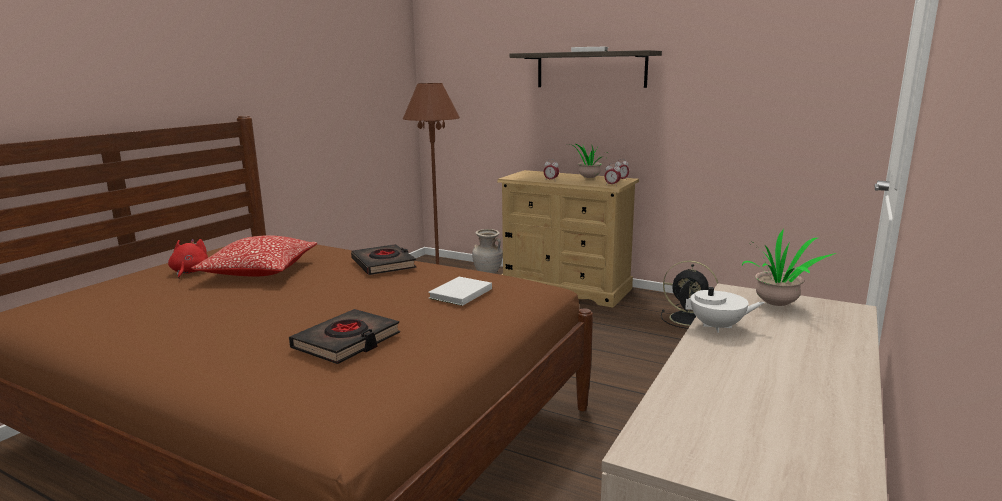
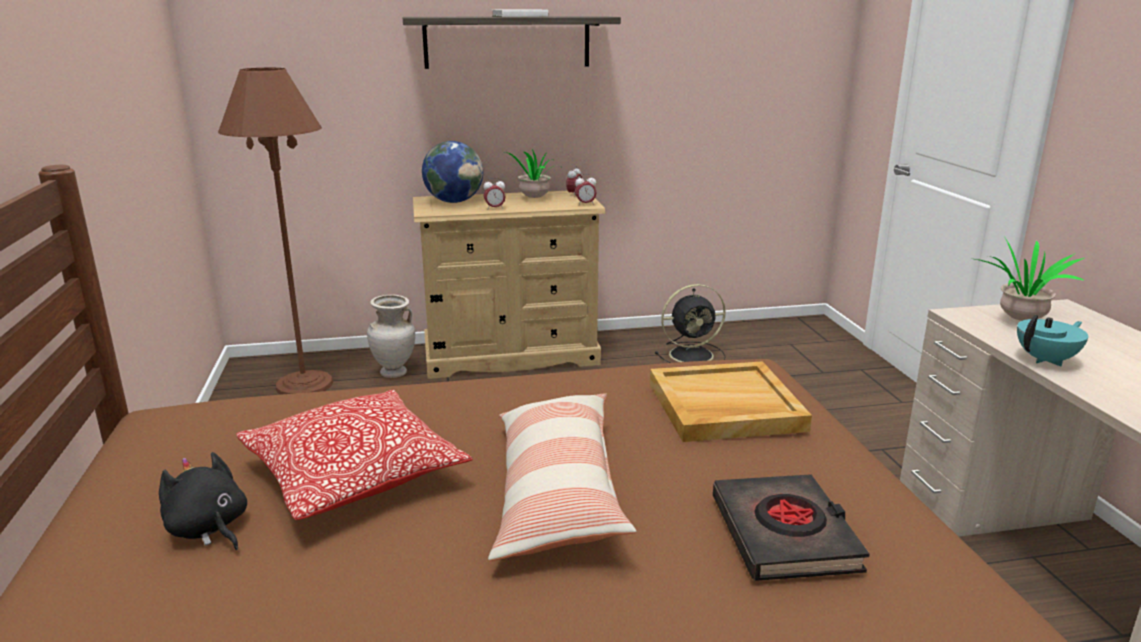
camera: 40 degrees left, 5 degrees up
(189, 272) = (208, 529): red plush toy -> black plush toy
(306, 298) = (557, 492): none -> pillow
(384, 264) = (524, 395): black book -> none
(459, 294) = (724, 407): white book -> beige tray
(538, 174) = (454, 201): none -> globe
(717, 327) = (1046, 360): white teapot -> turquoise teapot

